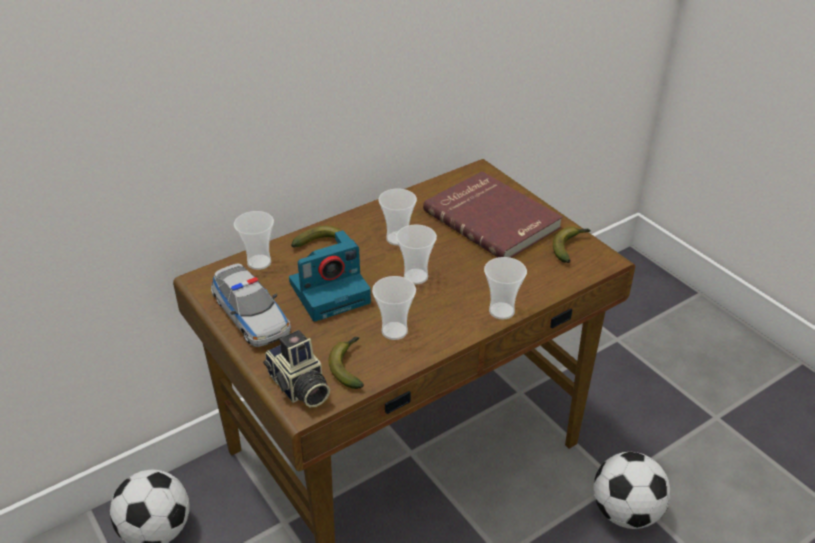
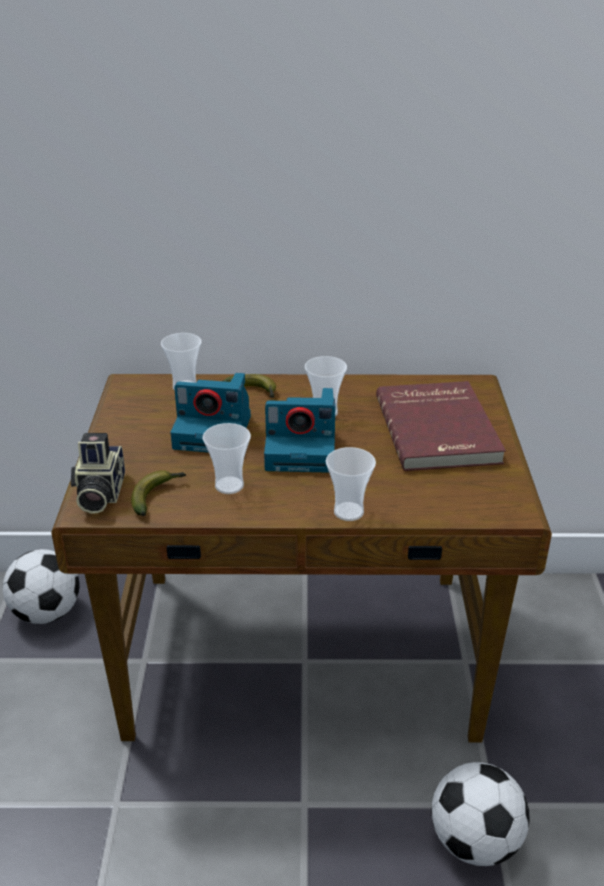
camera: 35 degrees right, 5 degrees down
(251, 315) = (130, 423): toy car -> none
(415, 276) = (303, 450): cup -> camera
(570, 247) = (491, 485): banana -> none

